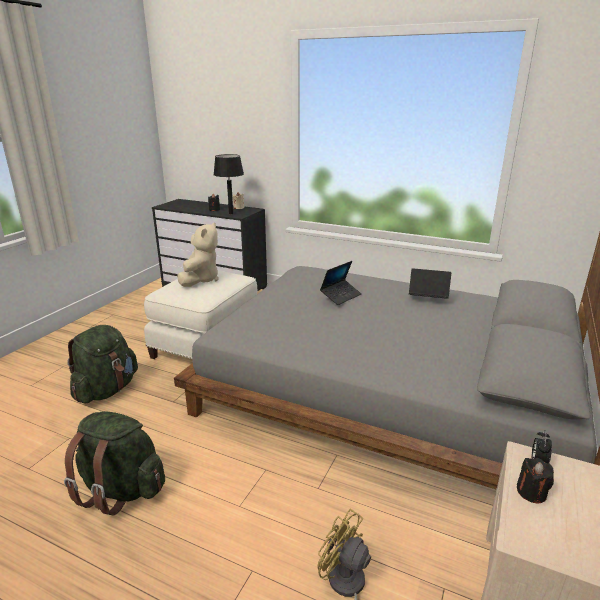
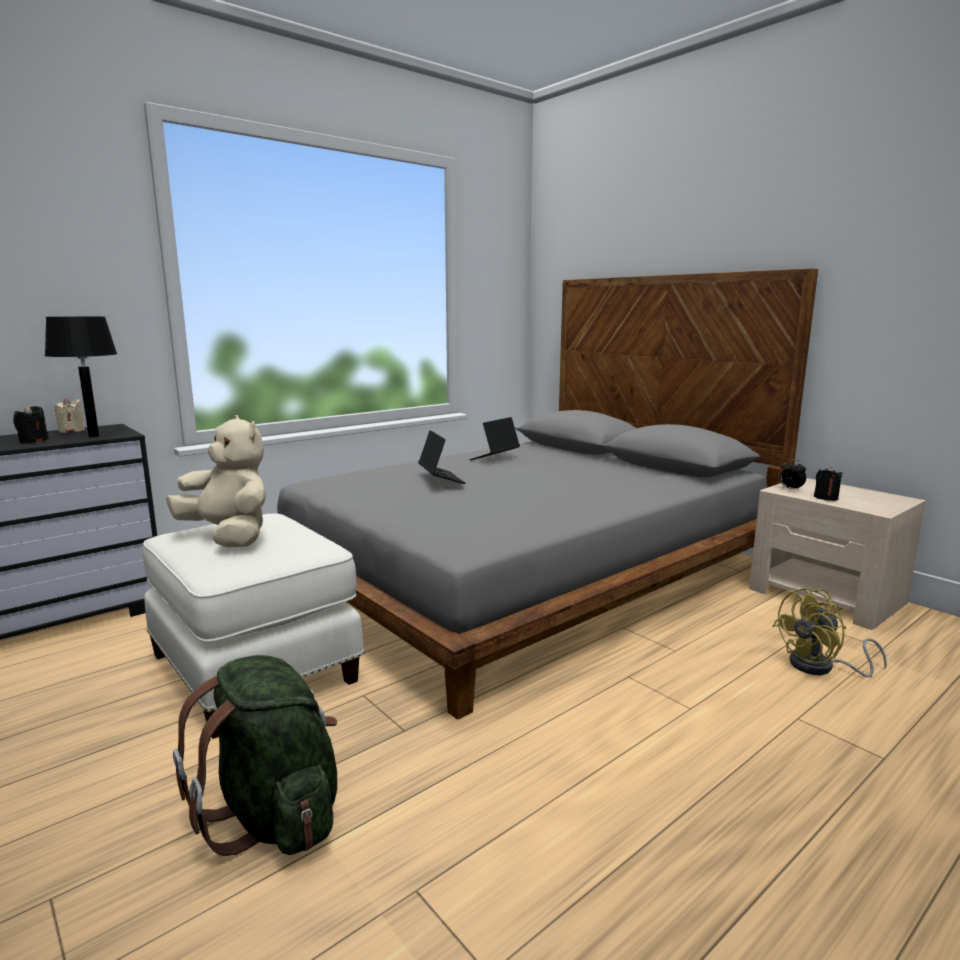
camera: 65 degrees left, 10 degrees down
(121, 489) = (620, 818): green backpack -> none

